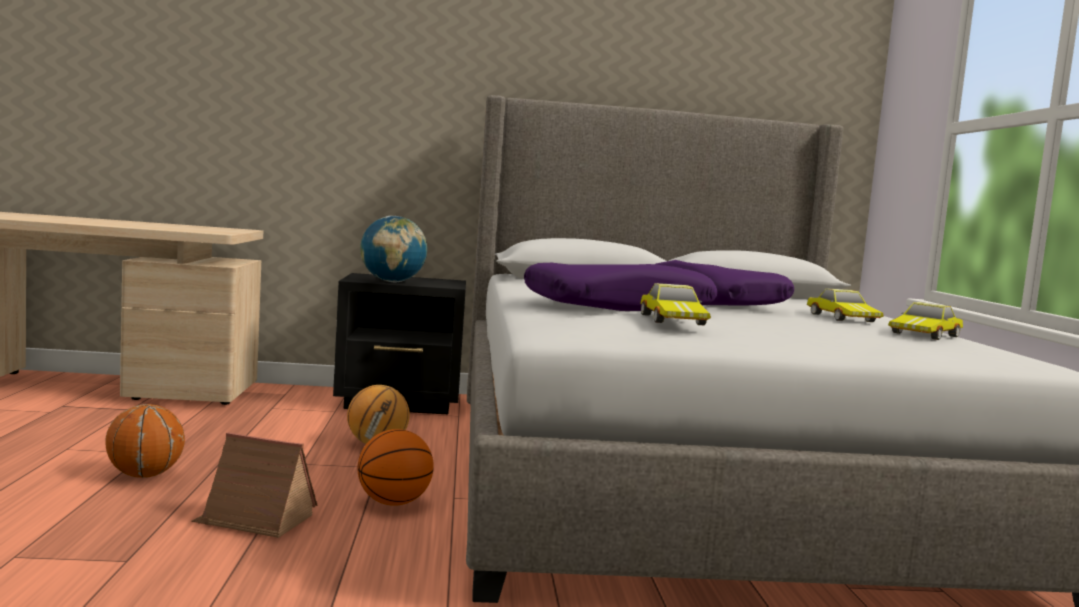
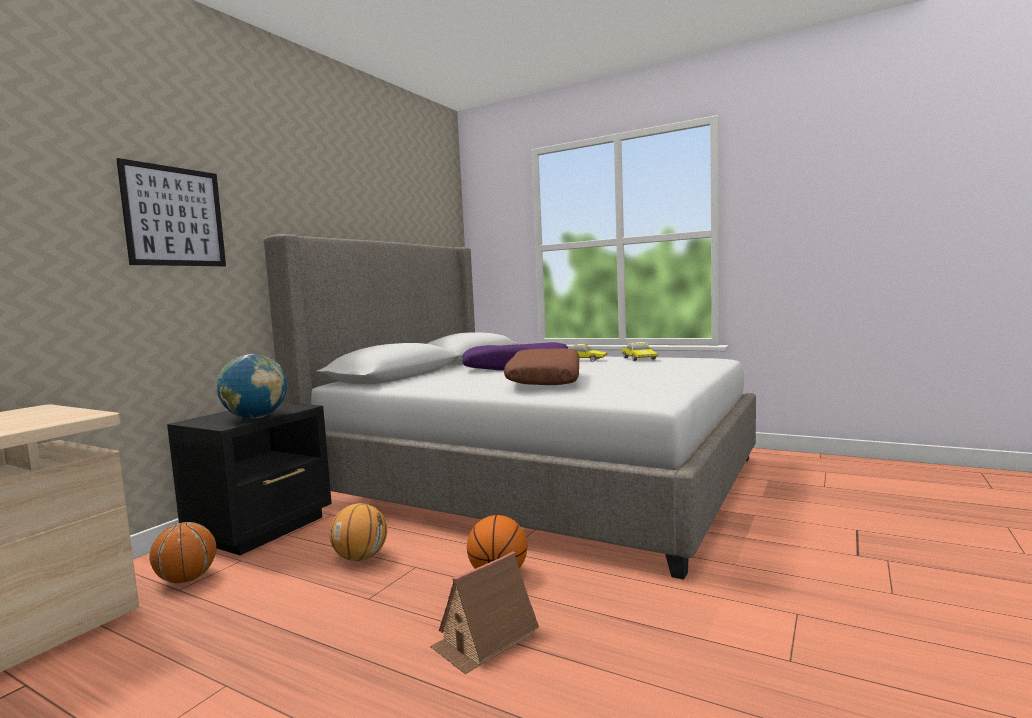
camera: 55 degrees left, 0 degrees up
(144, 475) = (304, 692): basketball -> basketball (186, 579)
(399, 77) = (174, 216): none -> picture
(619, 307) = (544, 381): purple pillow -> brown pillow
(674, 320) = (623, 377): toy car -> none

